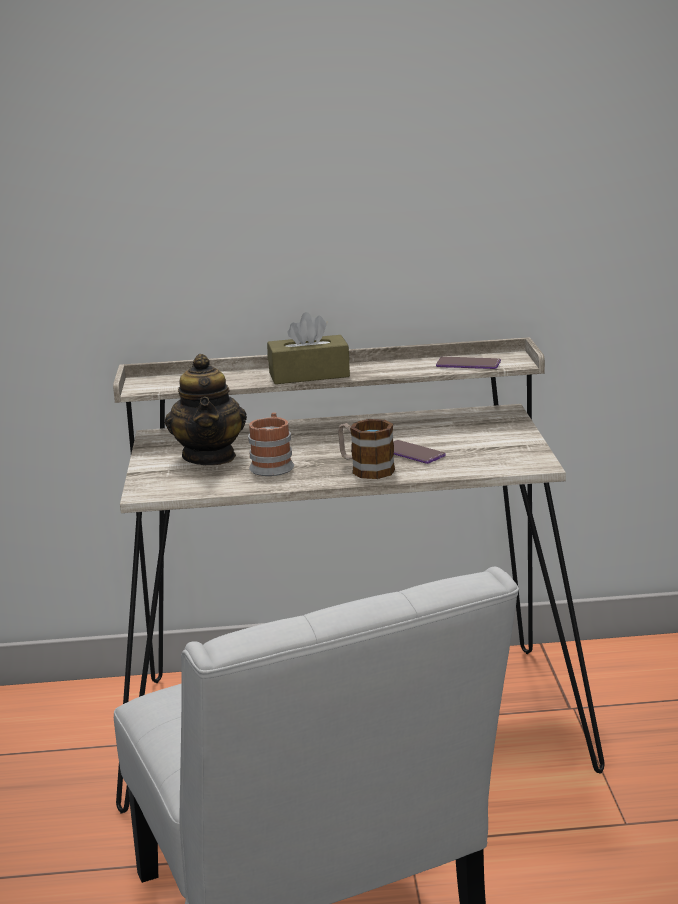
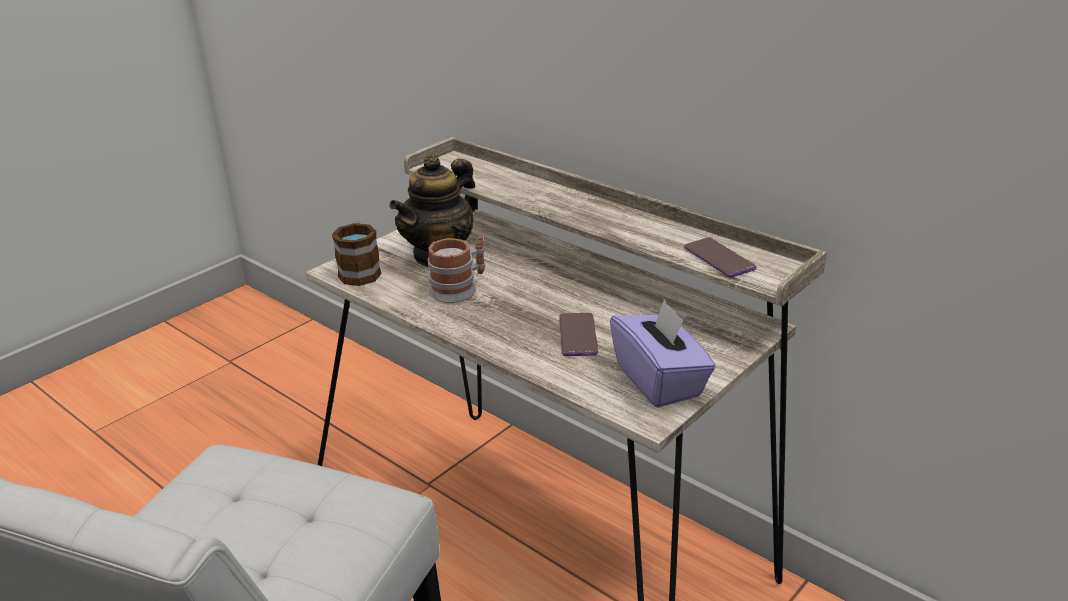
camera: 45 degrees right, 10 degrees up
(309, 375) = (567, 207): brown tissue box -> none
(365, 469) = (508, 333): mug -> mug (360, 270)
(507, 450) = (660, 381): none -> purple tissue box

